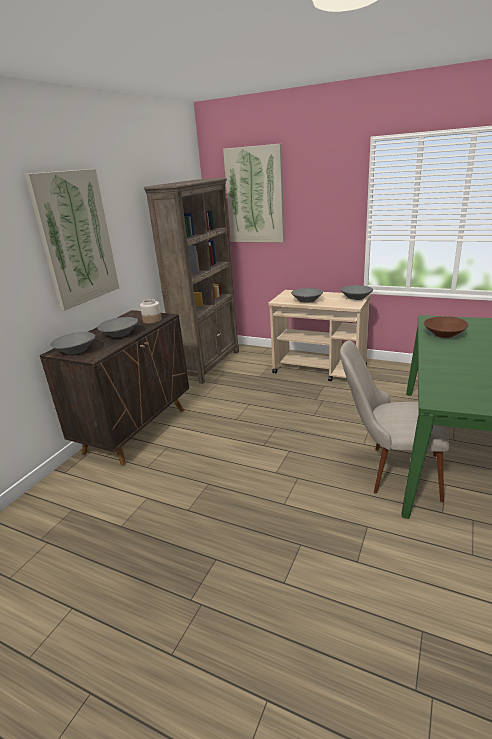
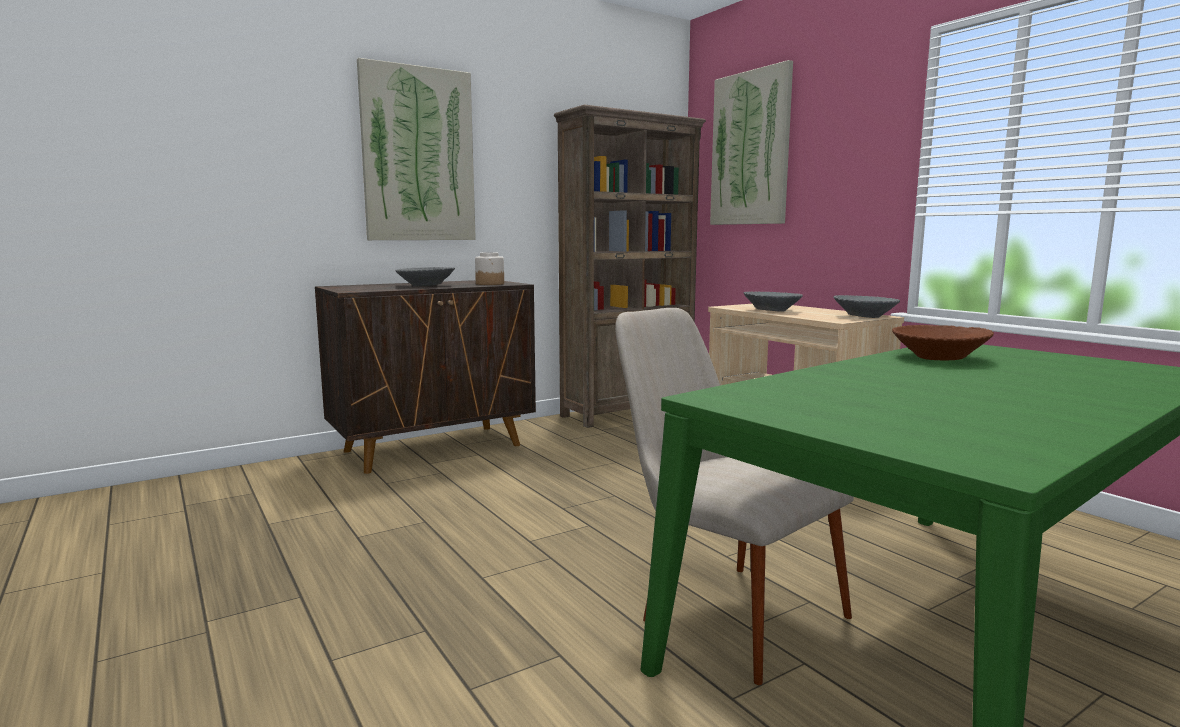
camera: 30 degrees right, 15 degrees down
(75, 351) = (350, 287): grey bowl -> none

